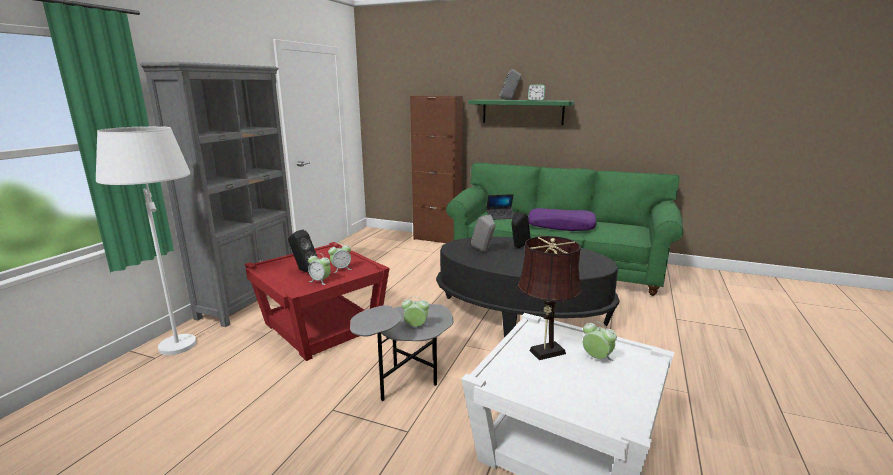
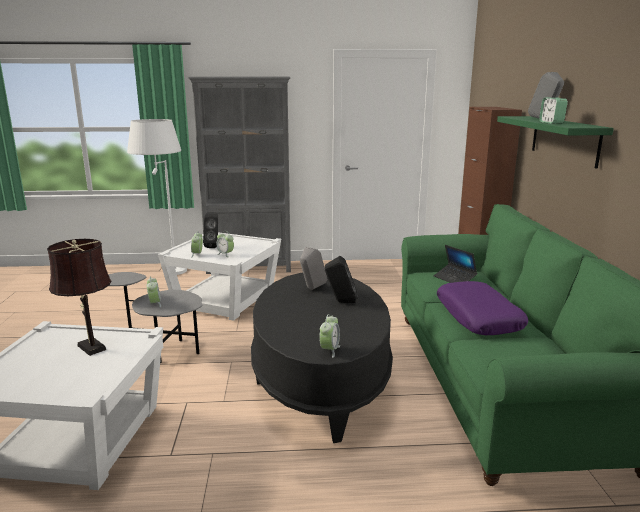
camera: 65 degrees right, 0 degrees up
(322, 327) = (226, 300): red side table -> white side table
(596, 358) = (82, 370): alarm clock -> alarm clock (329, 350)

